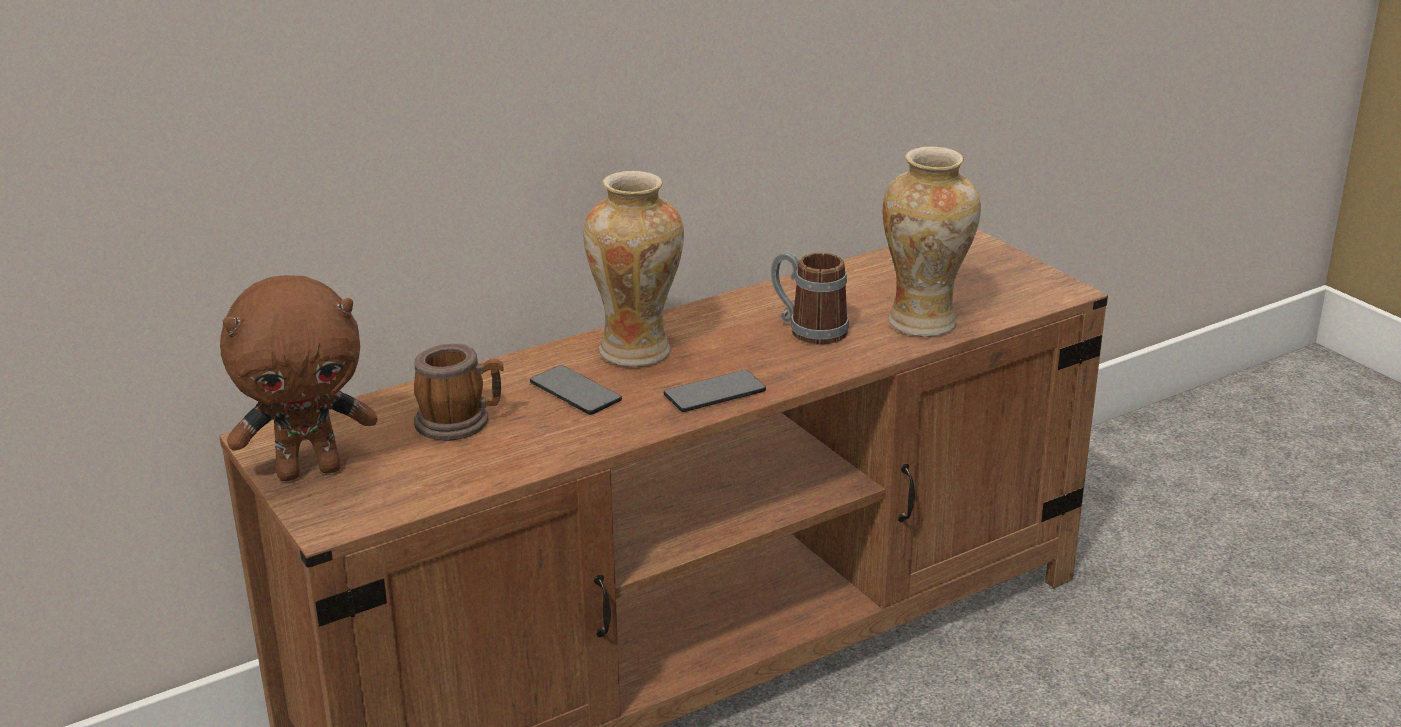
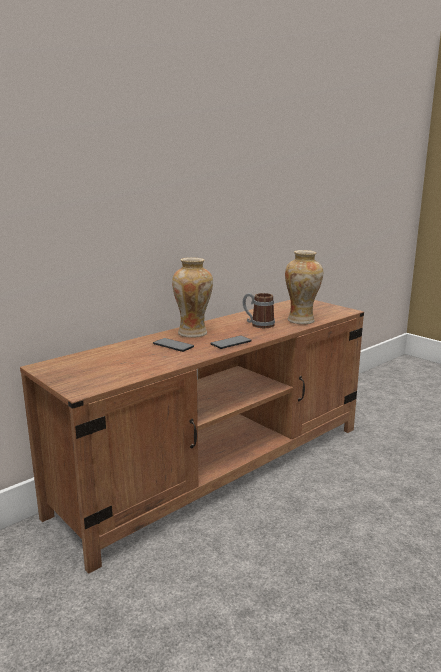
camera: 10 degrees left, 10 degrees down
(310, 470) = (65, 375): brown plush toy -> none
(461, 422) = (128, 357): mug -> none

